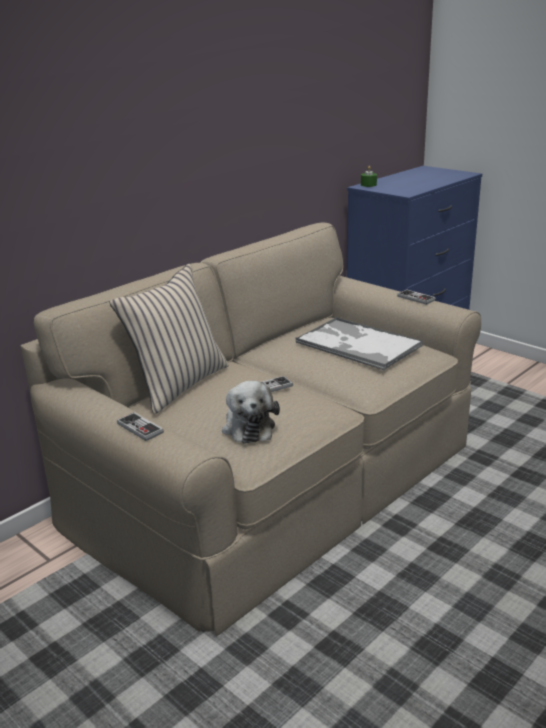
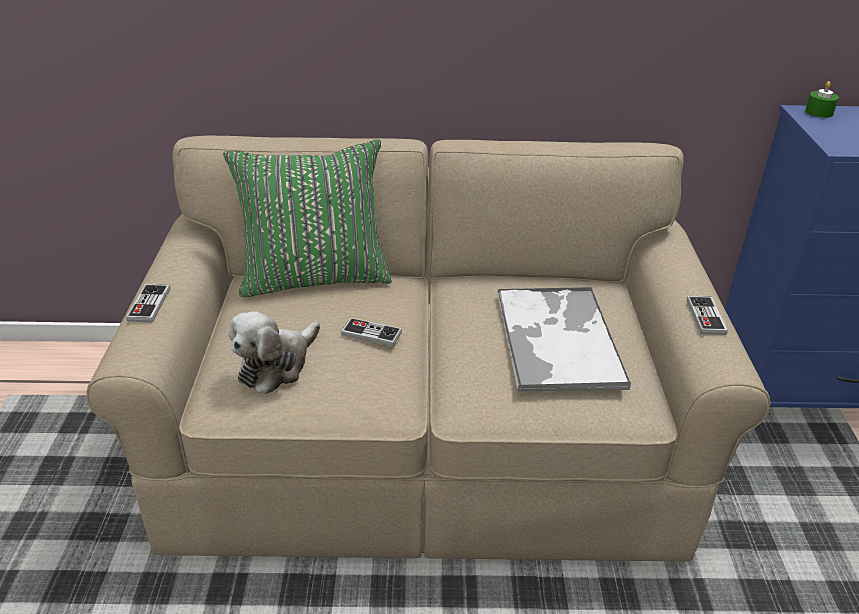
camera: 45 degrees right, 10 degrees up
(177, 385) = (314, 277): beige pillow -> green pillow

